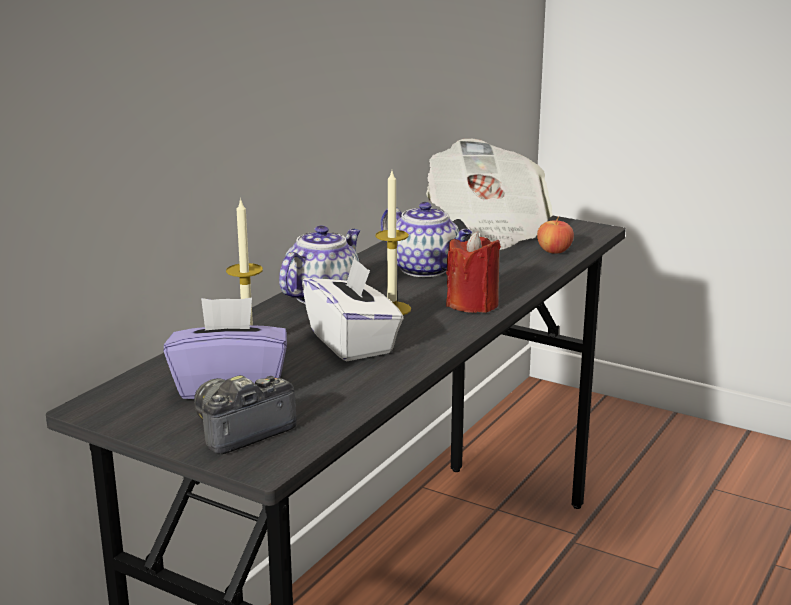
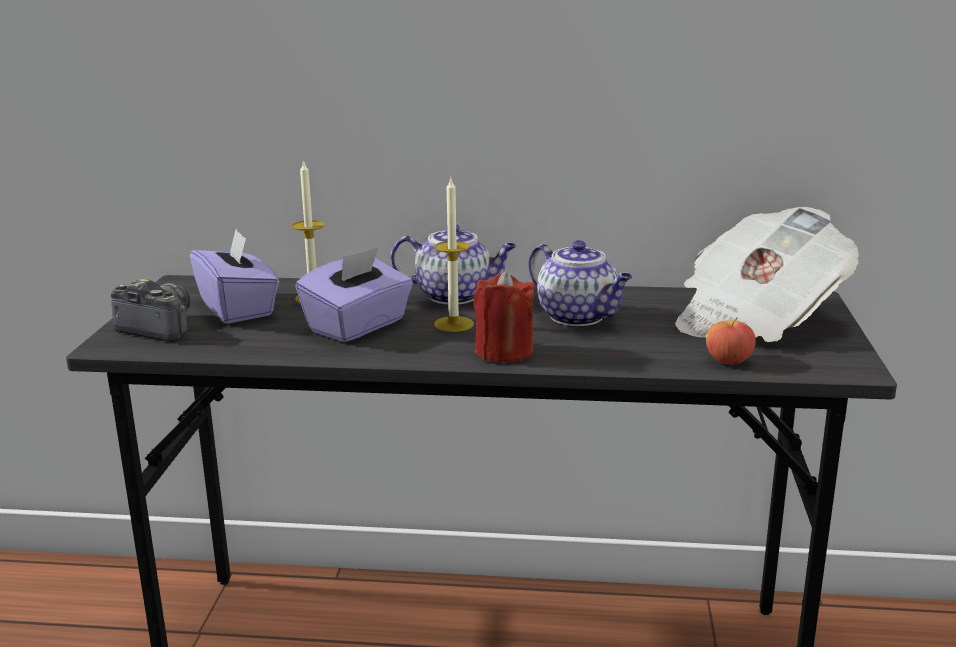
camera: 65 degrees right, 0 degrees up
(352, 342) = (358, 326): white tissue box -> purple tissue box
(426, 269) = (579, 317): teapot -> teapot turned 60 degrees counterclockwise

